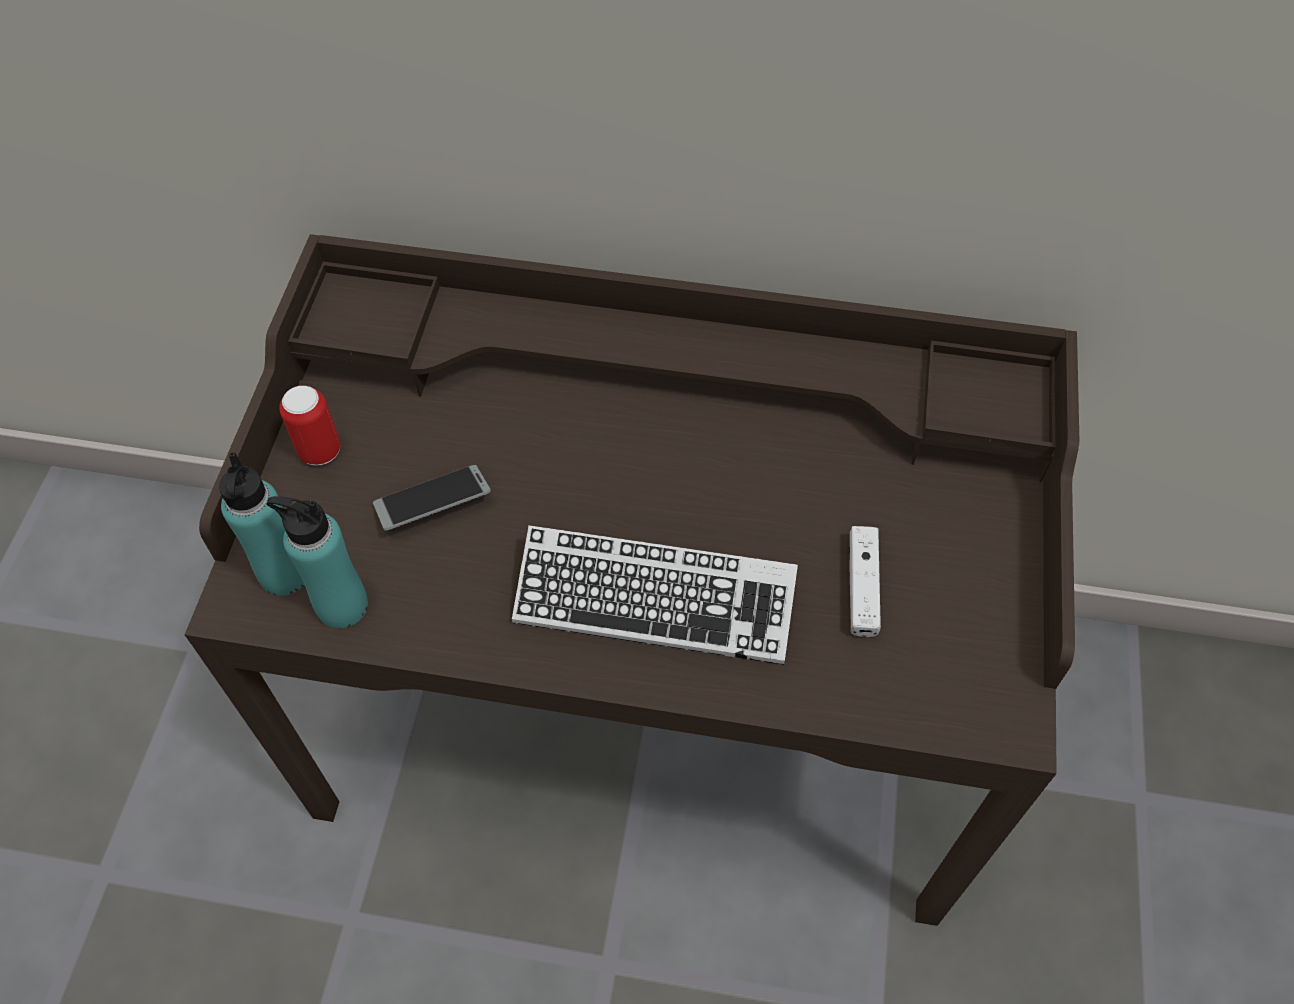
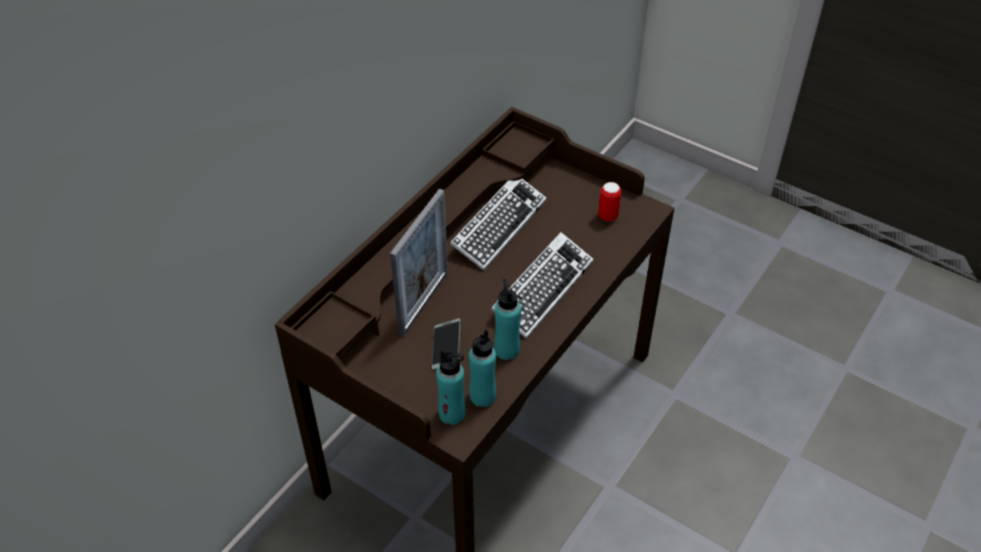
camera: 65 degrees left, 10 degrees down
(320, 450) = (387, 382): can -> can (608, 216)
(470, 601) = (507, 350): none -> turquoise bottle
(523, 428) = (423, 303): none -> picture frame
(781, 463) = (498, 226): none -> keyboard
(862, 587) = (571, 226): white game controller -> none

